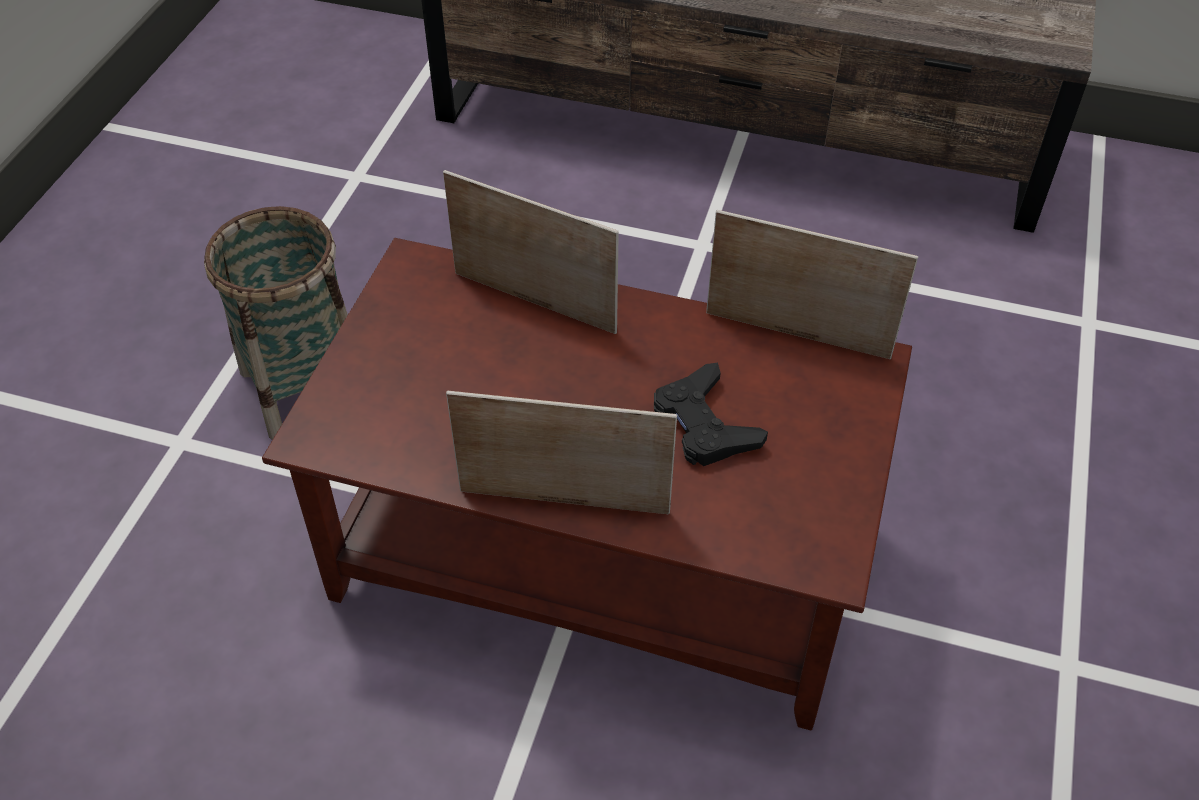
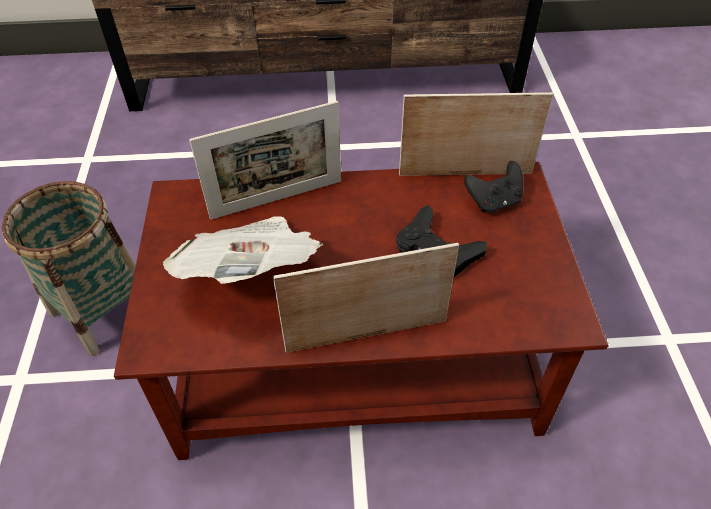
camera: 20 degrees left, 0 degrees up
(464, 386) = (252, 272): none -> newspaper
(534, 302) = (277, 199): picture frame -> picture frame turned 150 degrees clockwise
(815, 383) = (493, 201): none -> black game controller

